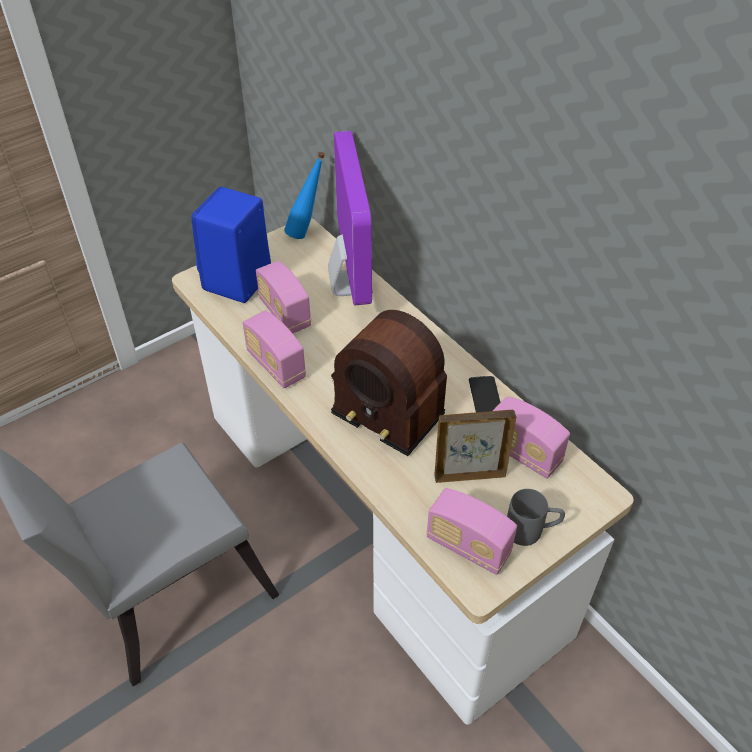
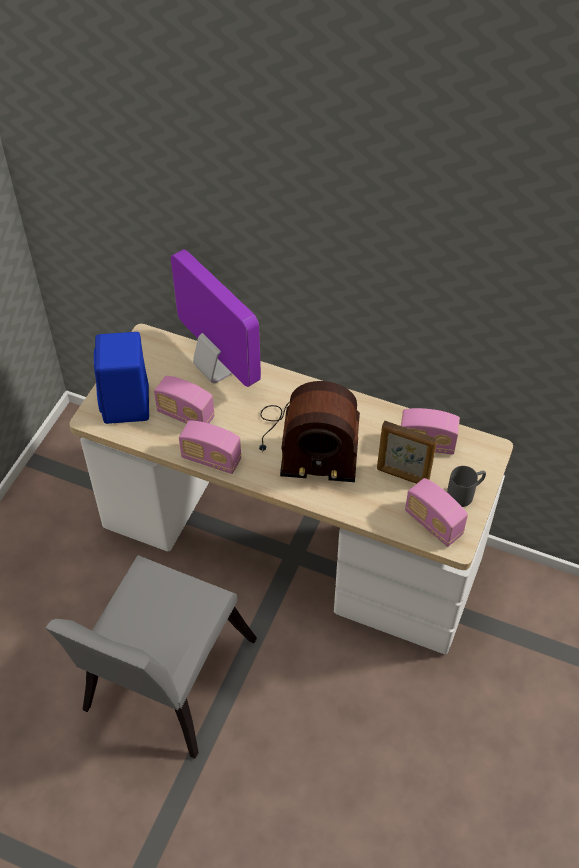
camera: 30 degrees left, 5 degrees up
(307, 232) = (149, 338): blue bottle -> none
(468, 546) = (433, 523): radio -> radio turned 45 degrees clockwise
(469, 475) = (402, 476): picture frame -> picture frame turned 120 degrees counterclockwise
(485, 397) = (376, 415): phone -> none

